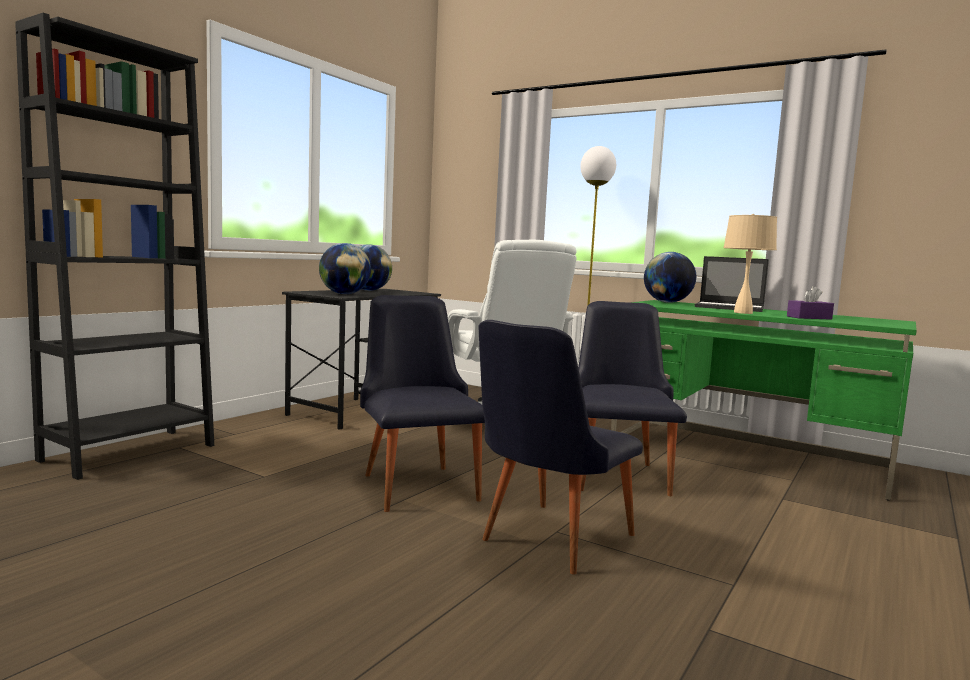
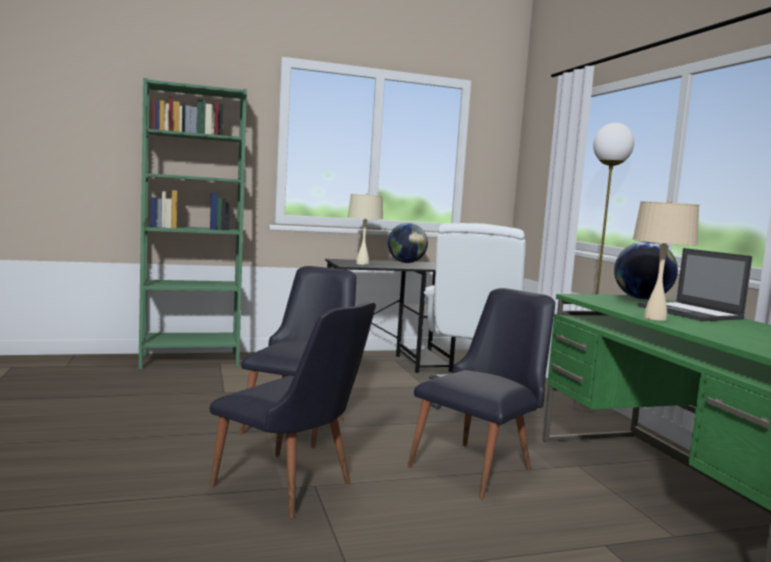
camera: 40 degrees right, 0 degrees up
(129, 452) = (190, 360): black bookcase -> green bookcase
(344, 294) = (362, 264): globe -> beige table lamp
(547, 541) = (292, 488): black chair -> black chair turned 135 degrees counterclockwise
(809, 317) = (721, 334): purple tissue box -> none

